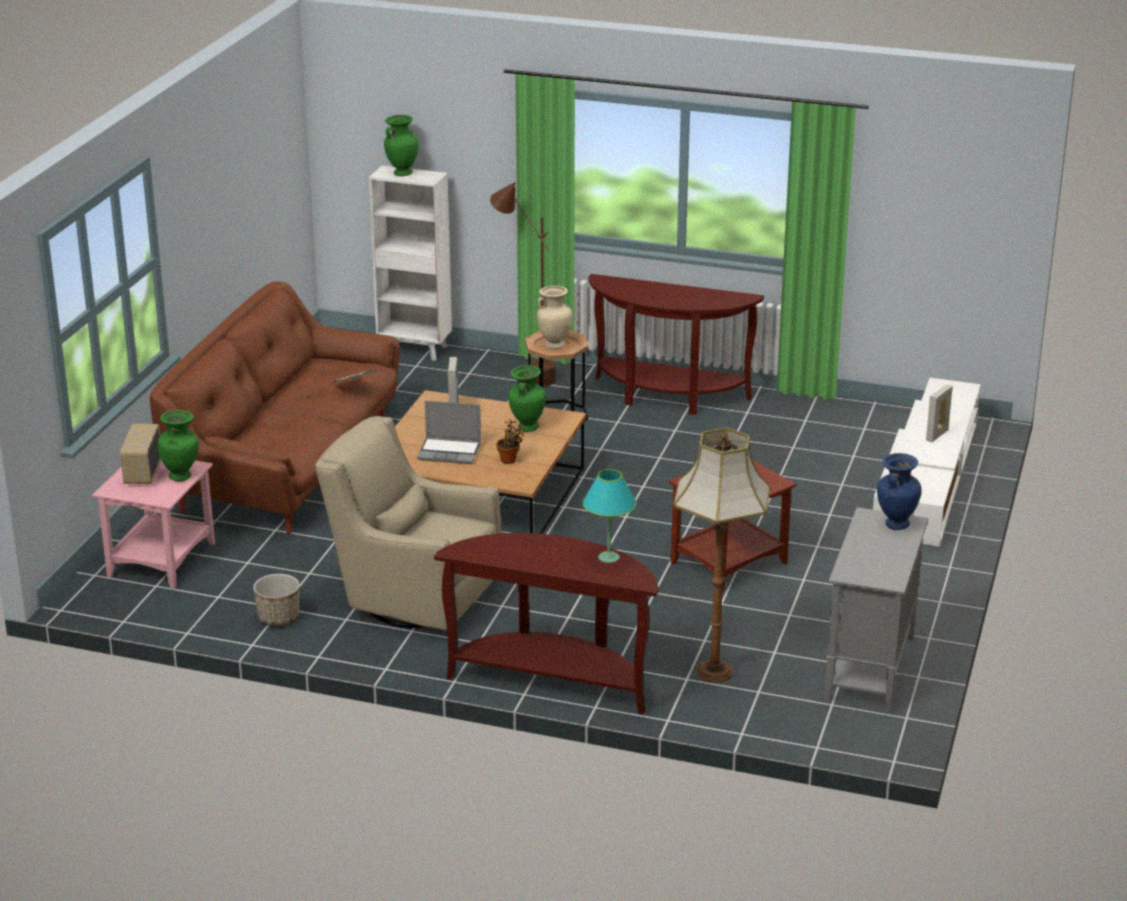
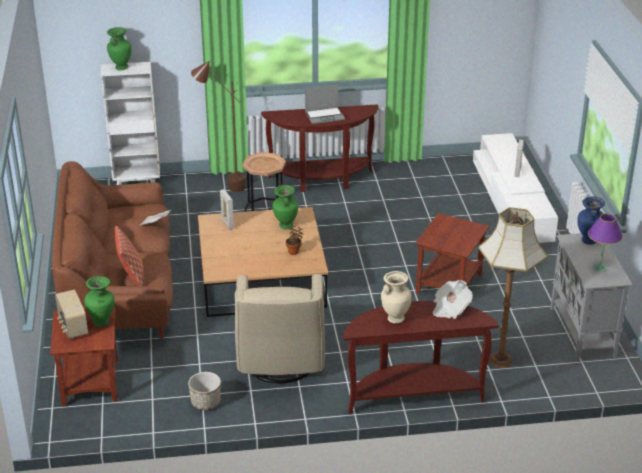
camera: 25 degrees left, 5 degrees up
(160, 559) = (89, 382): pink side table -> brown side table
(272, 439) = (131, 276): none -> pillow
(412, 598) = (280, 363): beige armchair -> beige armchair turned 90 degrees counterclockwise
(450, 452) = (252, 255): laptop -> laptop (325, 116)
(554, 345) = (262, 164): beige vase -> beige vase (395, 319)
(608, 557) = (450, 308): turquoise table lamp -> newspaper
(876, 561) = (600, 268): none -> purple table lamp

